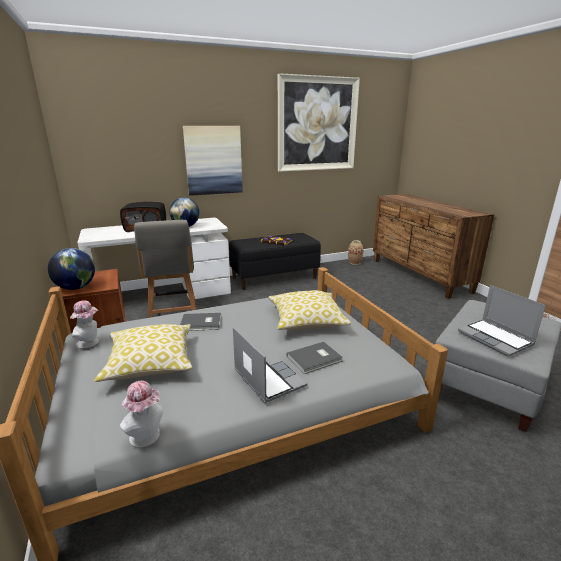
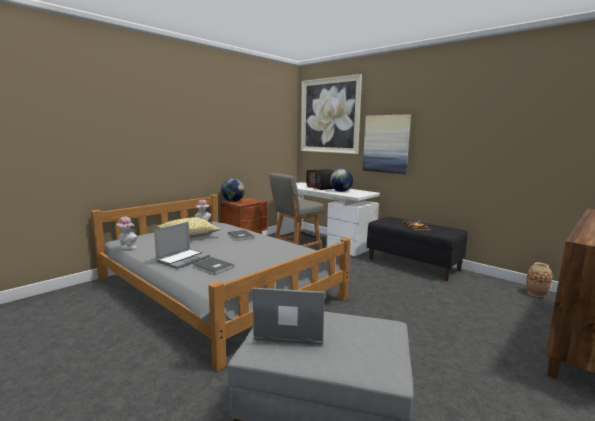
camera: 65 degrees right, 10 degrees down
(306, 321) = (268, 258): pillow -> none
(317, 124) = (501, 110): picture -> picture (329, 116)
(496, 338) = (289, 330): laptop -> laptop turned 60 degrees clockwise

